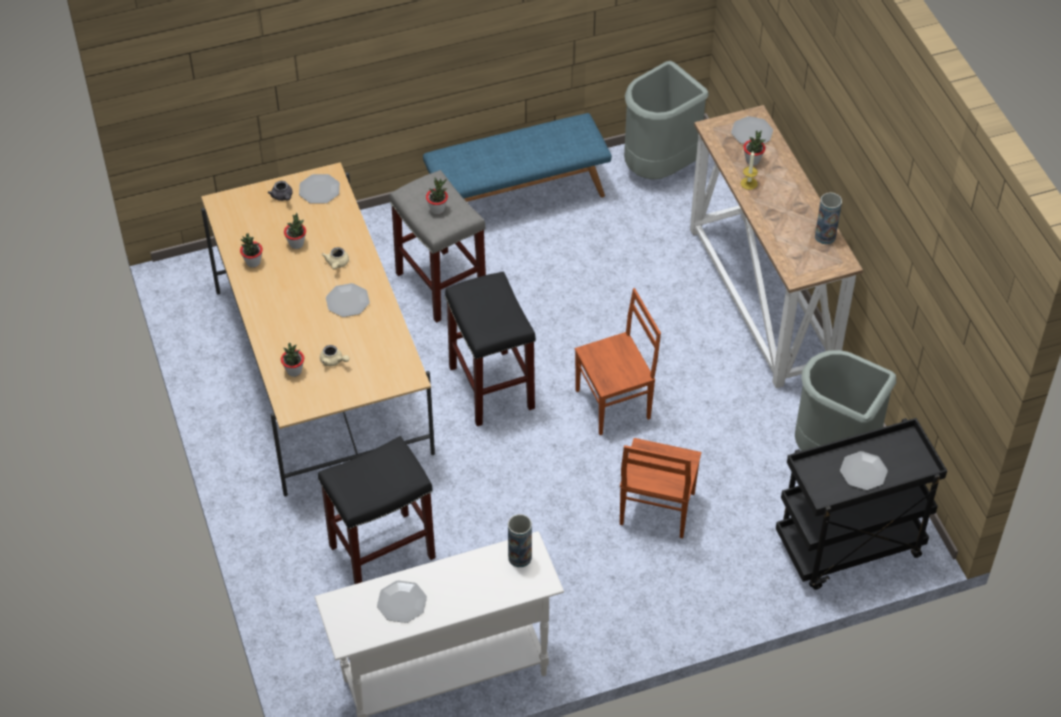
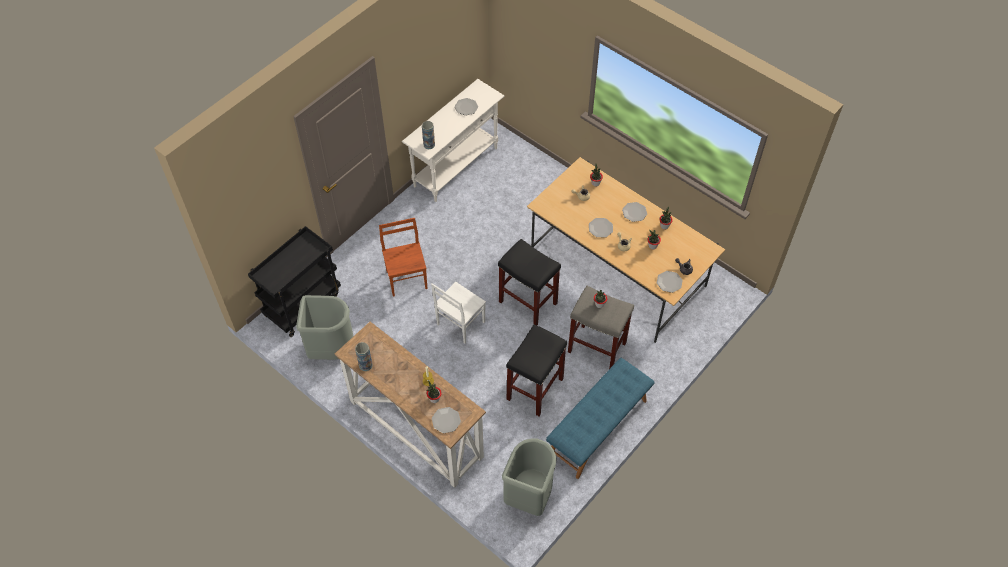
camera: 150 degrees right, 5 degrees up
(381, 553) = (520, 201): black stool -> black stool (535, 388)
(614, 404) = (460, 323): brown chair -> white chair
(863, 472) = (291, 260): plate -> plate (634, 212)

